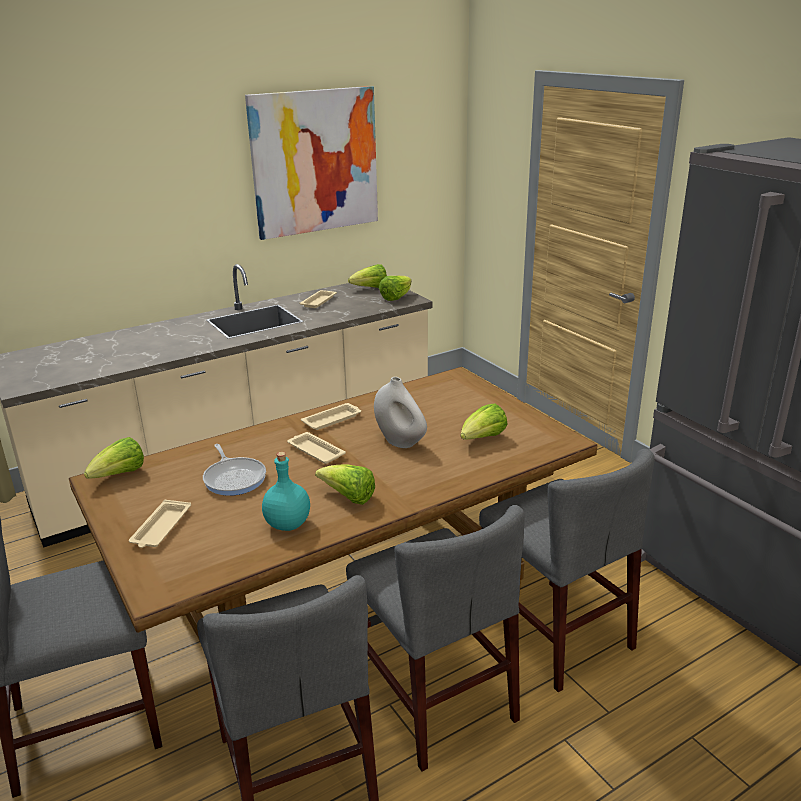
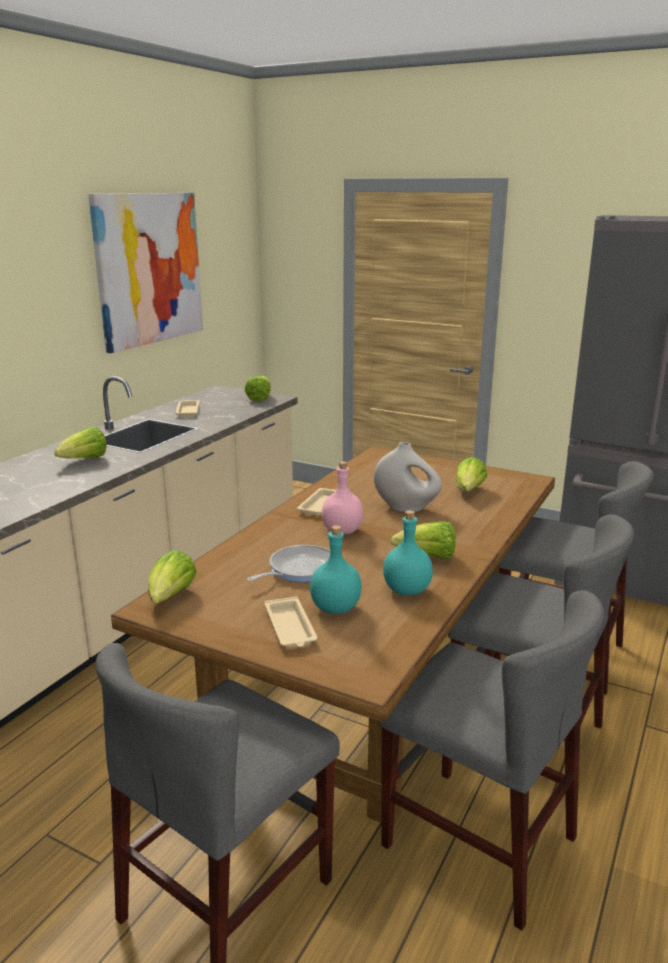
camera: 30 degrees left, 5 degrees down
(214, 523) = (336, 608): none -> turquoise bottle
(234, 478) = (299, 569): frying pan -> frying pan turned 75 degrees counterclockwise
(315, 451) = (343, 531): beige tray -> pink bottle
(370, 288) = (223, 395): lettuce -> lettuce (84, 460)

